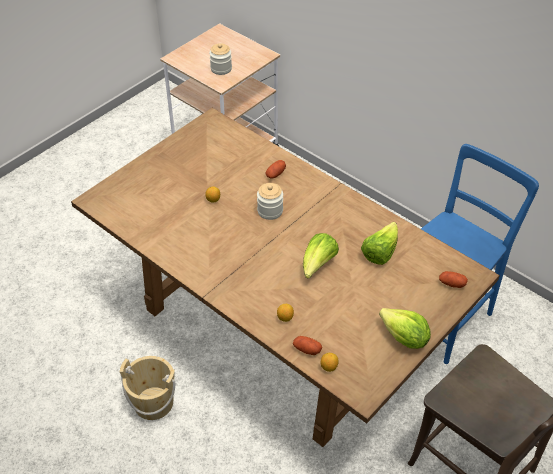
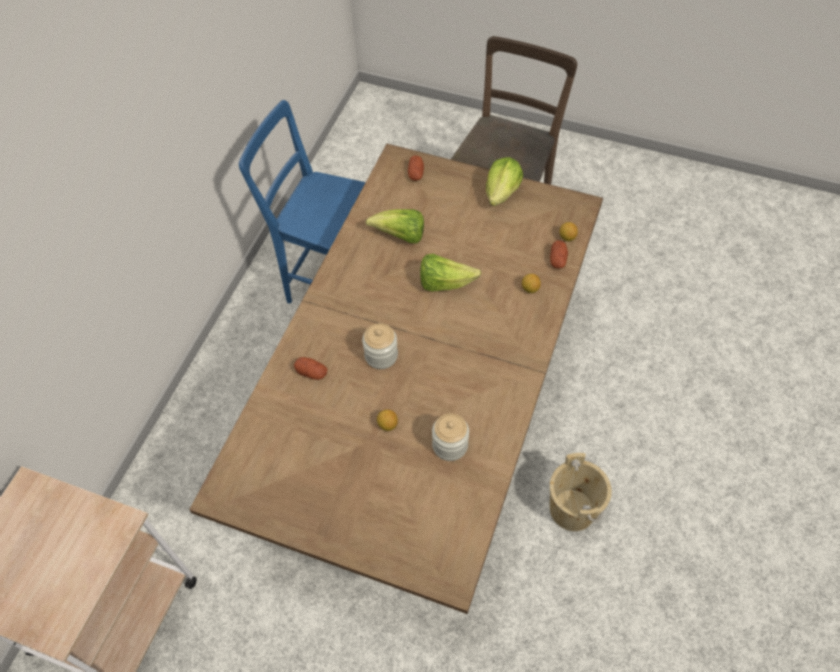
camera: 110 degrees left, 10 degrees up
(221, 69) = (79, 539): jar -> jar (450, 445)

